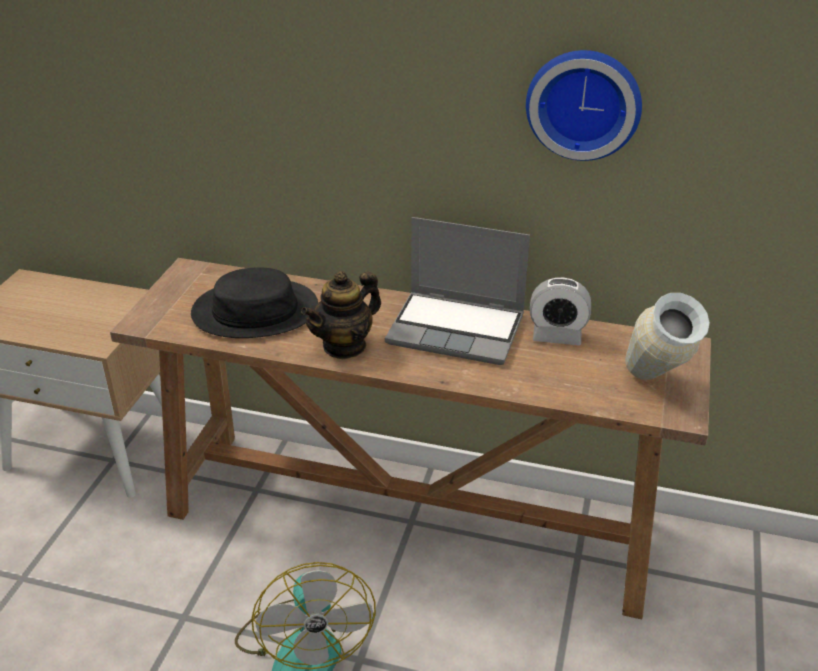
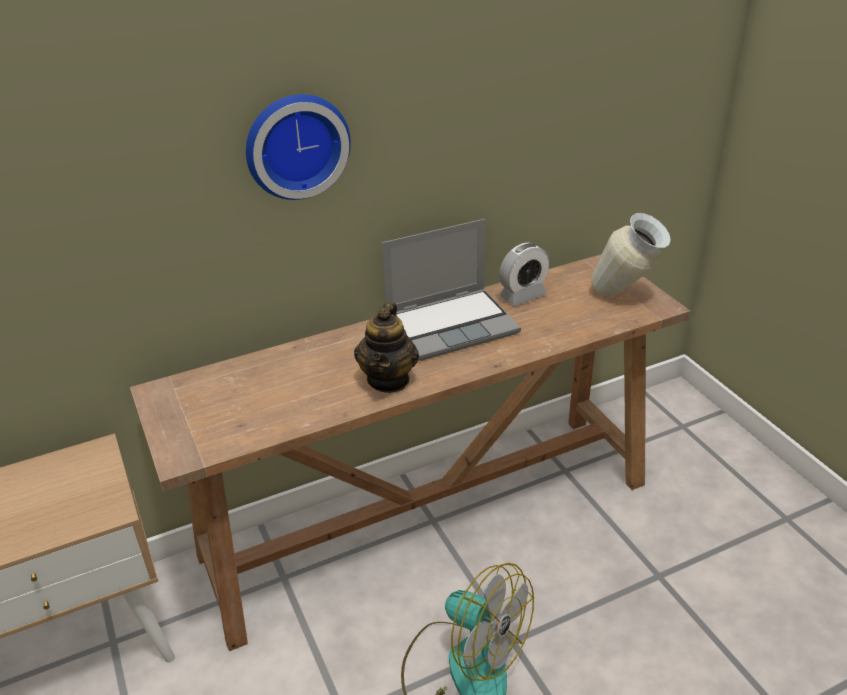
camera: 40 degrees left, 0 degrees up
(255, 311) = (274, 392): black hat -> none
(584, 103) = (503, 90): wall clock -> wall clock (295, 145)

